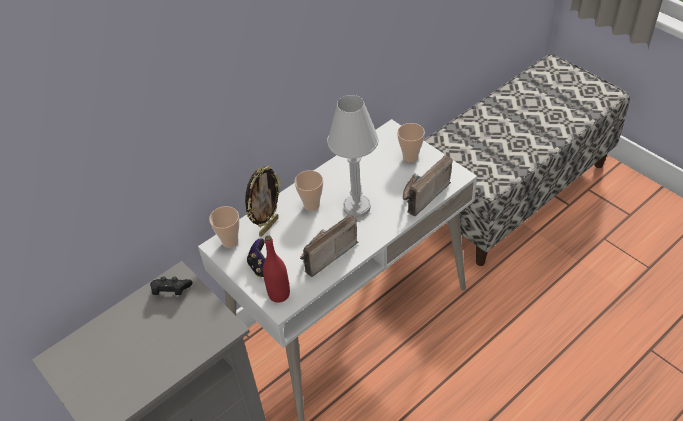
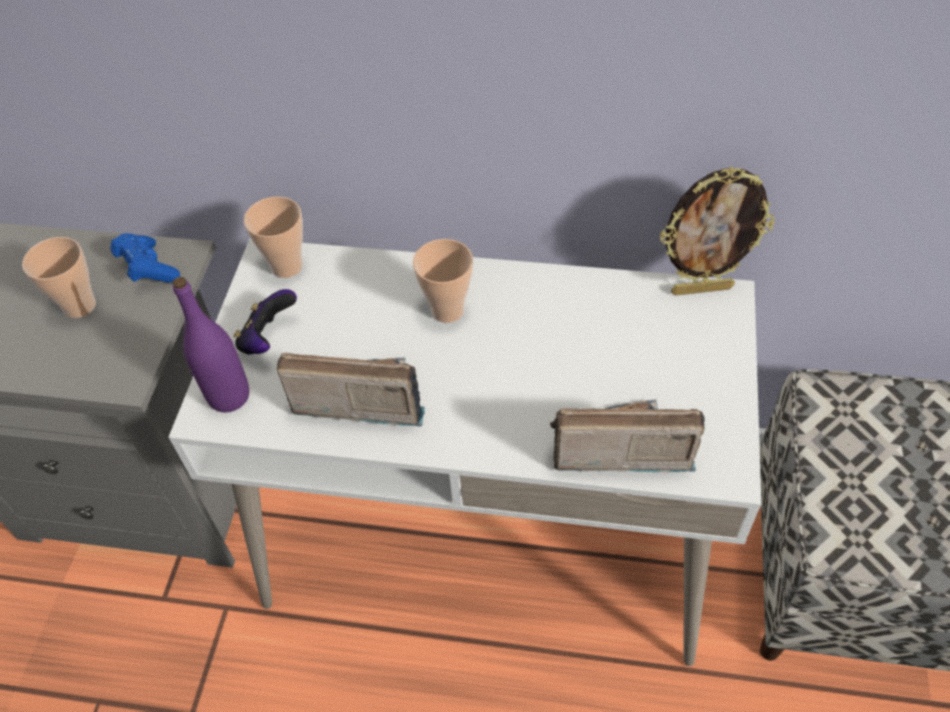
camera: 50 degrees right, 5 degrees up
(171, 291) = (148, 269): black game controller -> blue game controller
(268, 226) = (355, 288): picture frame -> picture frame (701, 289)
(279, 294) = (229, 396): red bottle -> purple bottle
(357, 207) = (500, 371): white table lamp -> none
(410, 157) = (693, 368): cup -> cup (80, 306)

